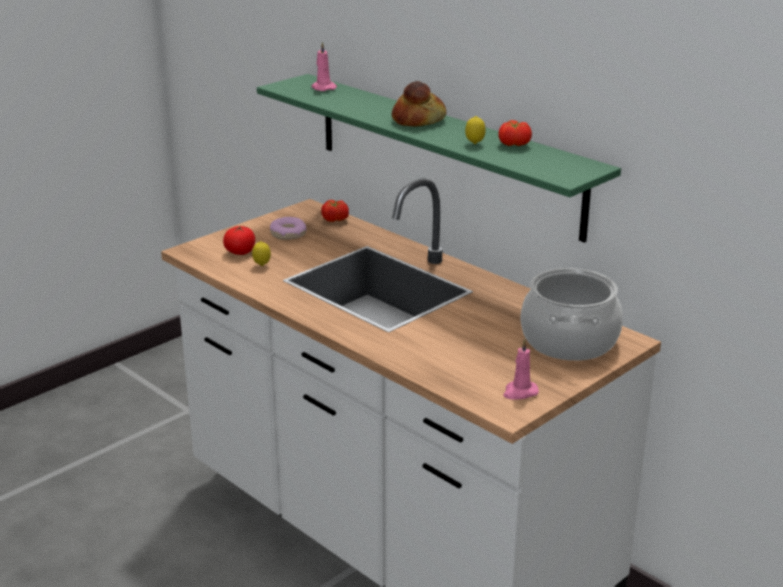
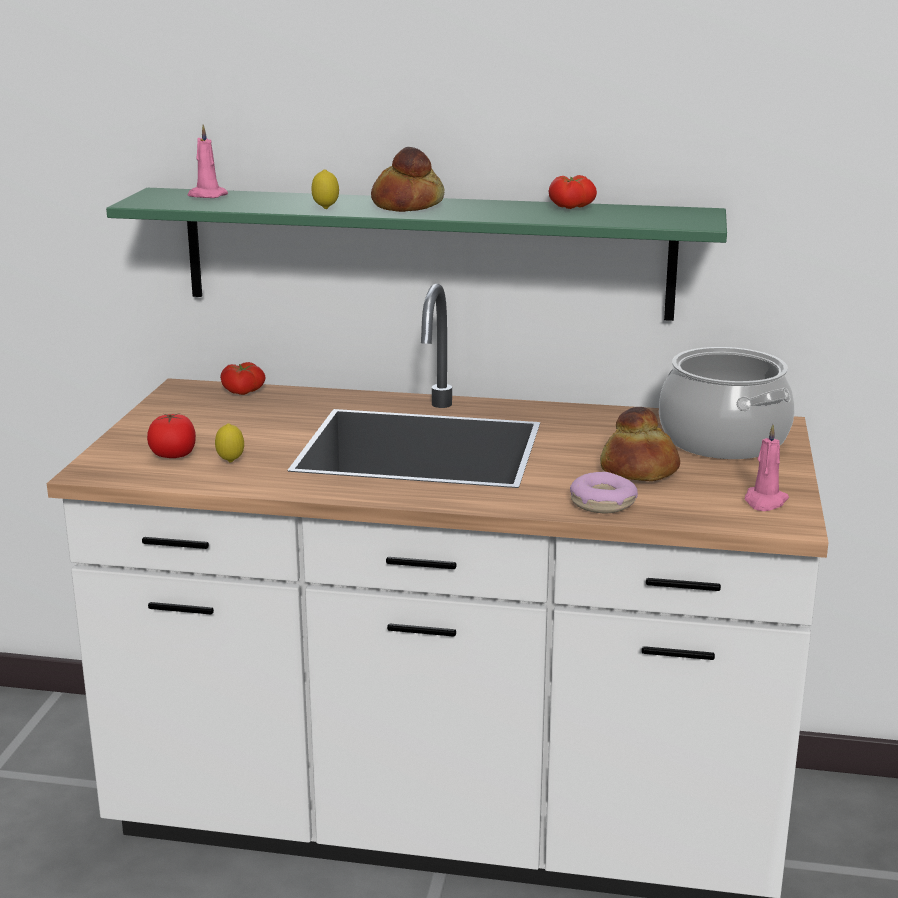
camera: 35 degrees left, 5 degrees down
(288, 234) = (207, 421): donut -> donut (603, 503)
(474, 144) = (527, 213): lemon -> lemon (326, 209)
(476, 345) = (638, 471): none -> bread

